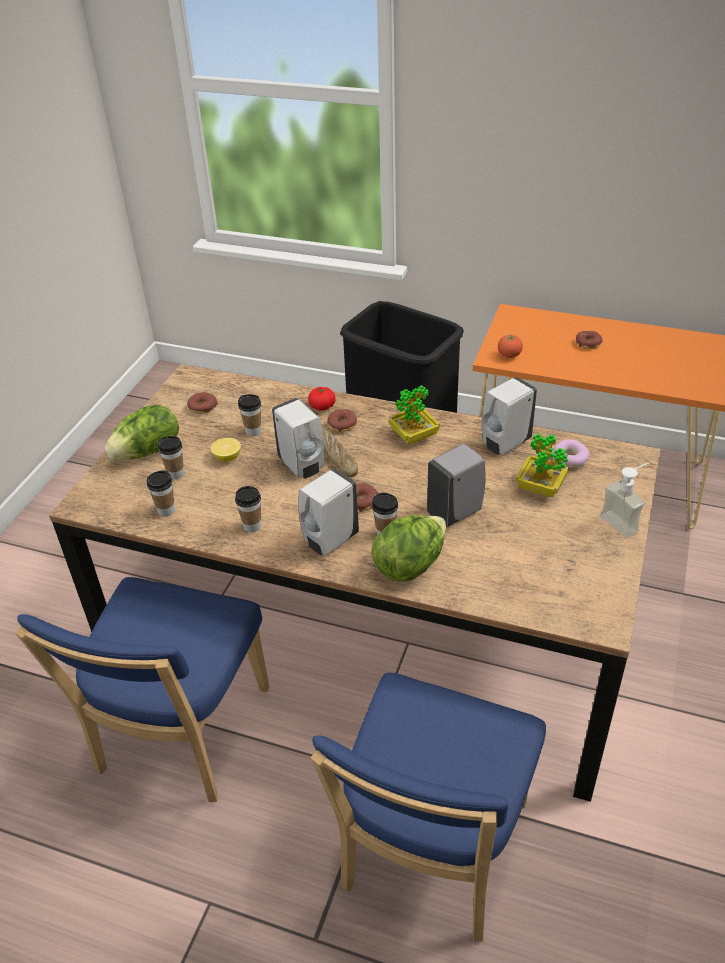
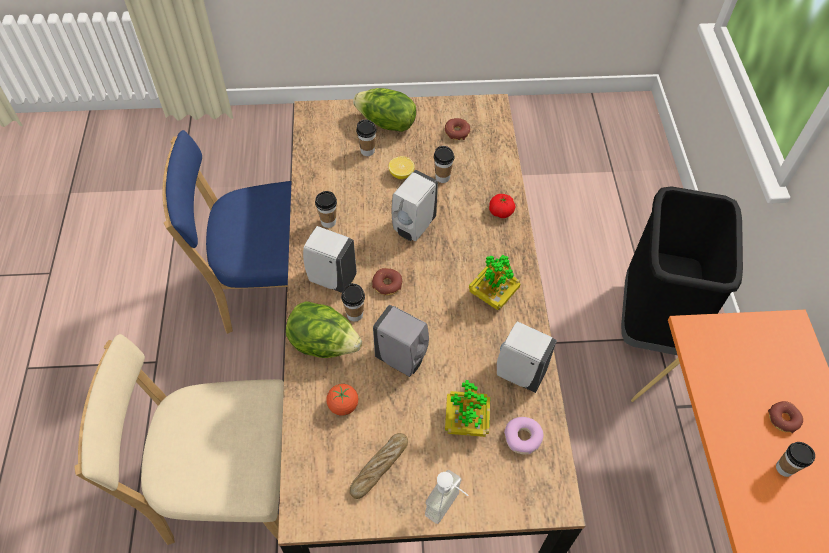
camera: 65 degrees right, 15 degrees up
(166, 510) = (325, 163): cup -> cup (784, 468)
(337, 458) = (435, 247): bread -> bread (379, 467)
(342, 425) = (482, 235): donut -> none
(431, 853) = (227, 488): blue chair -> beige chair
(509, 355) = (707, 345): tomato -> tomato (343, 405)

